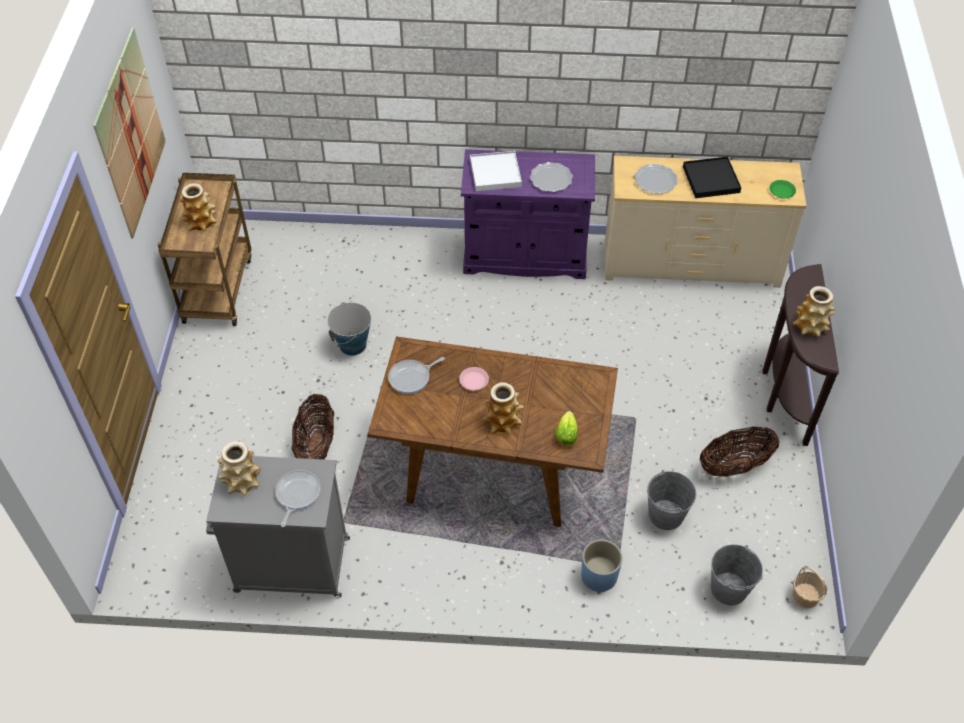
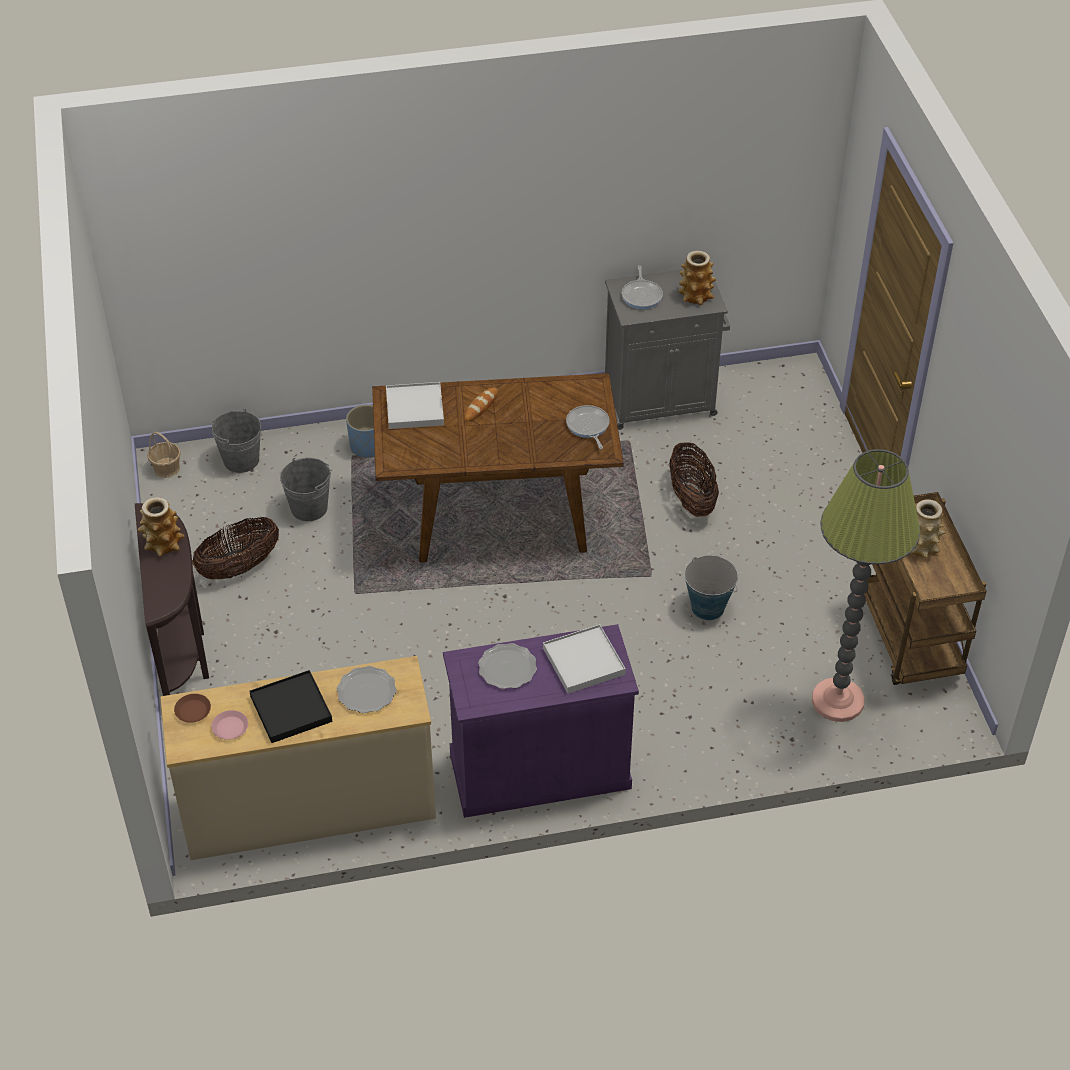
camera: 165 degrees right, 5 degrees down
(131, 134) = (983, 410): picture -> none
(296, 258) = (837, 701): none -> floor lamp
(411, 378) = (588, 426): frying pan -> frying pan turned 60 degrees counterclockwise
(474, 380) = (523, 436): pink plate -> pink plate (230, 727)
(503, 421) = (481, 406): vase -> bread
(566, 433) = (415, 408): lettuce -> white tray
(782, 191) = (193, 711): green plate -> brown plate

